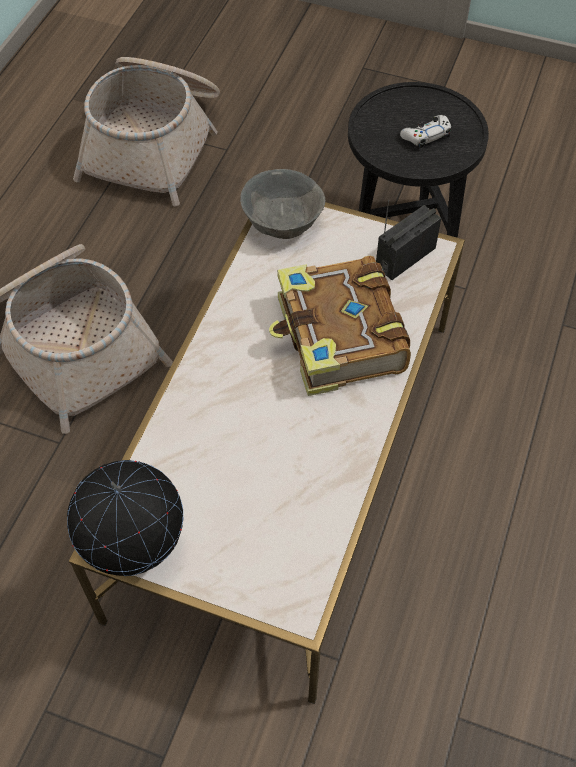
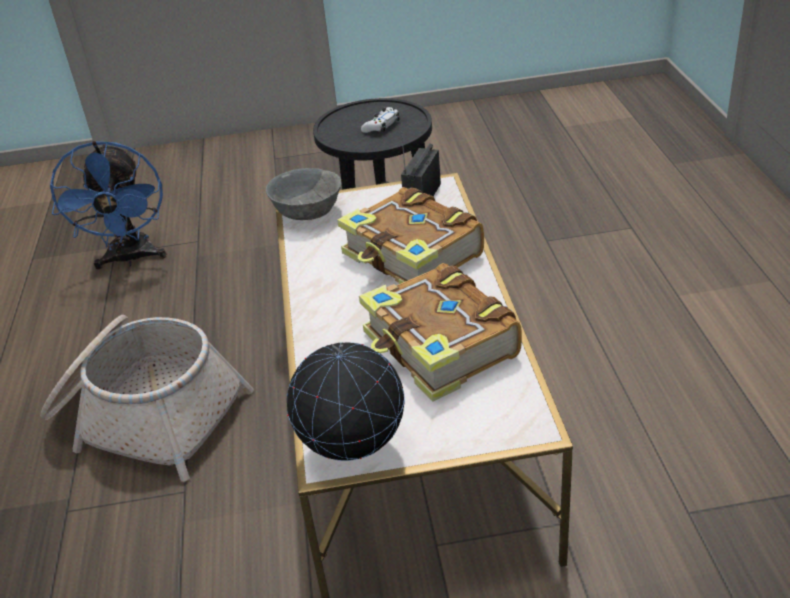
camera: 25 degrees left, 20 degrees down
(155, 143) = (131, 259): basket -> blue fan
(285, 469) = (440, 348): none -> book

